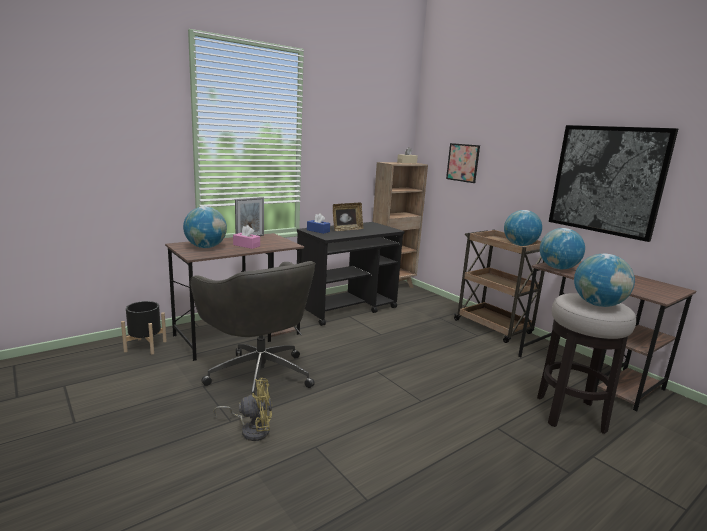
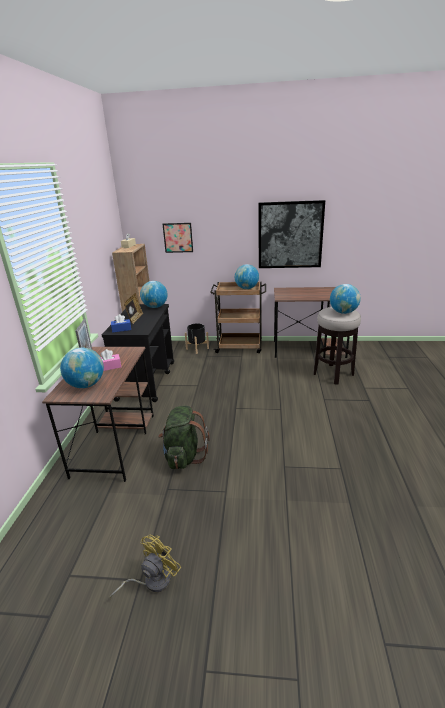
camera: 45 degrees left, 10 degrees up
(145, 346) = (64, 501): black planter -> black planter (197, 348)
(251, 429) = (244, 485): yellow fan -> yellow fan (152, 581)
(259, 374) = (184, 456): grey office chair -> green backpack
(558, 268) = (287, 297): globe -> globe (155, 307)

